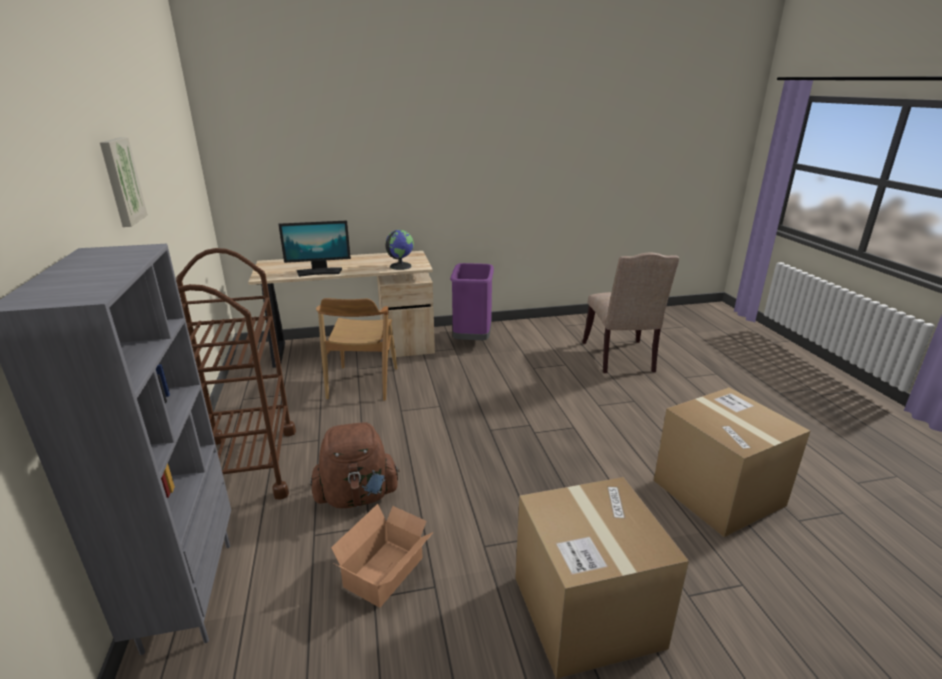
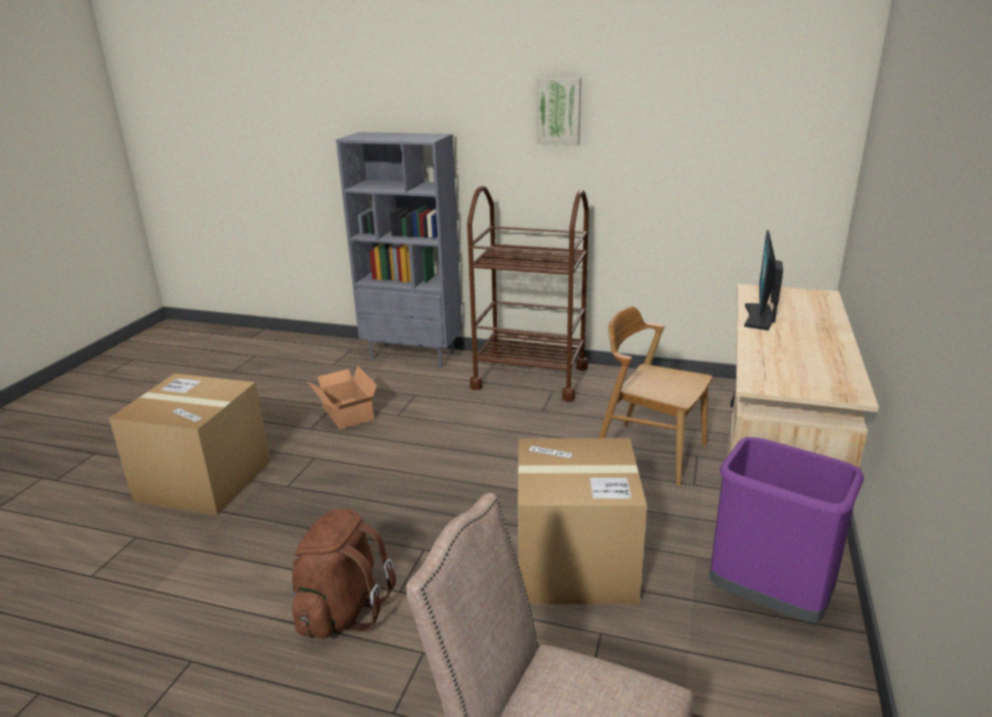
camera: 120 degrees right, 0 degrees up
(357, 496) = (438, 416): brown backpack -> brown backpack (342, 610)
(400, 266) = (766, 369): globe -> none
(718, 492) = (157, 650): cardboard box -> cardboard box (575, 563)

